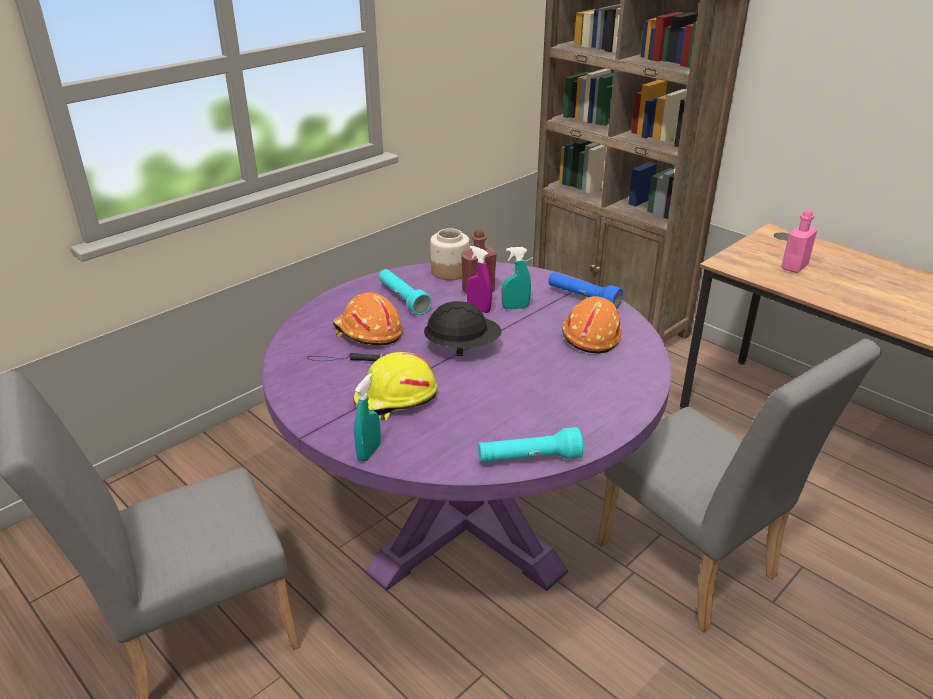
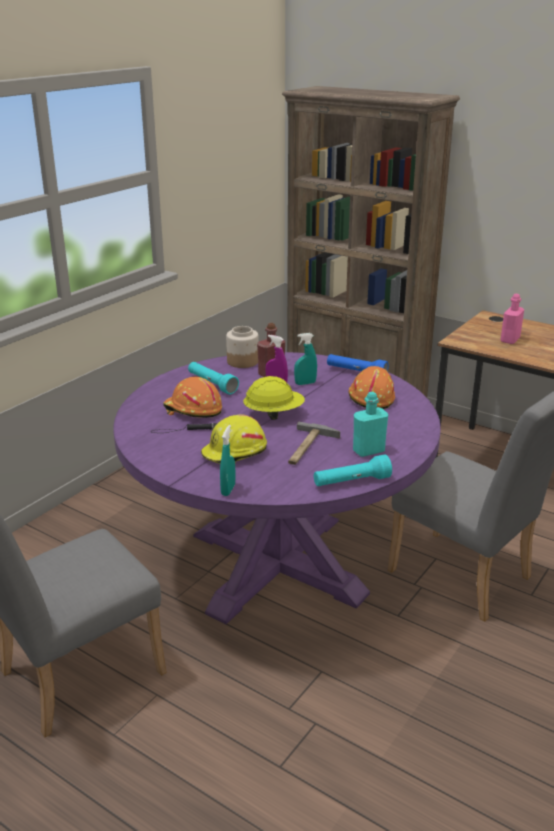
camera: 10 degrees left, 5 degrees down
(462, 348) = (274, 414): black hard hat -> yellow hard hat
(488, 400) = (307, 448): none -> hammer
(565, 413) = (368, 451): none -> turquoise bottle

